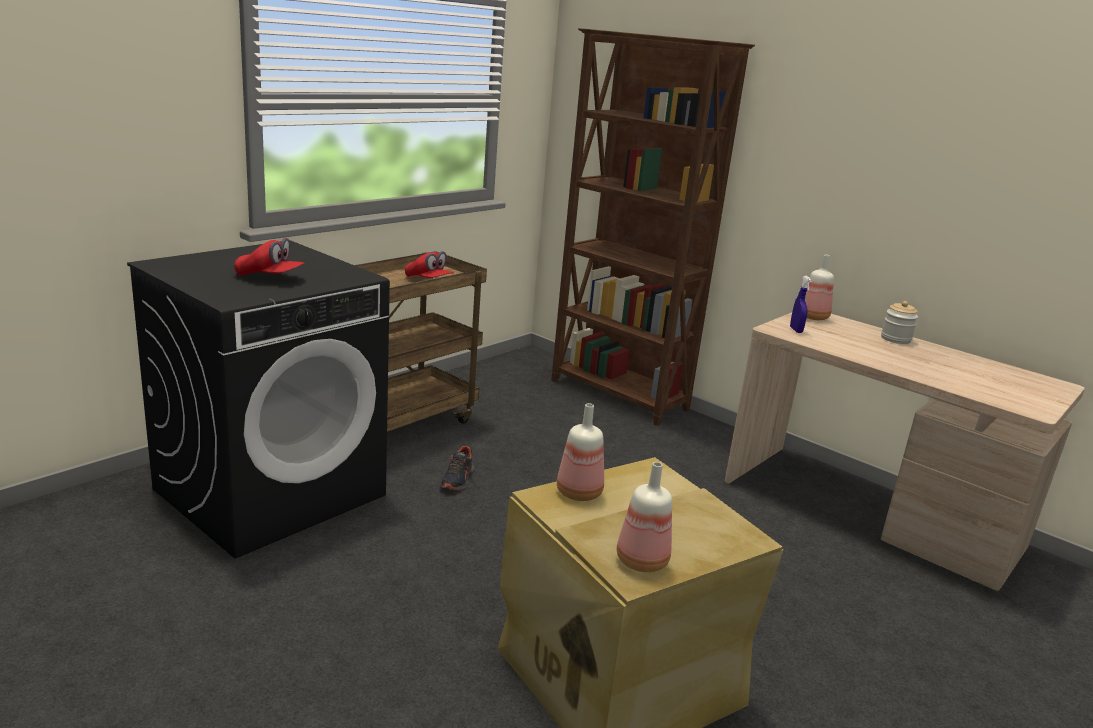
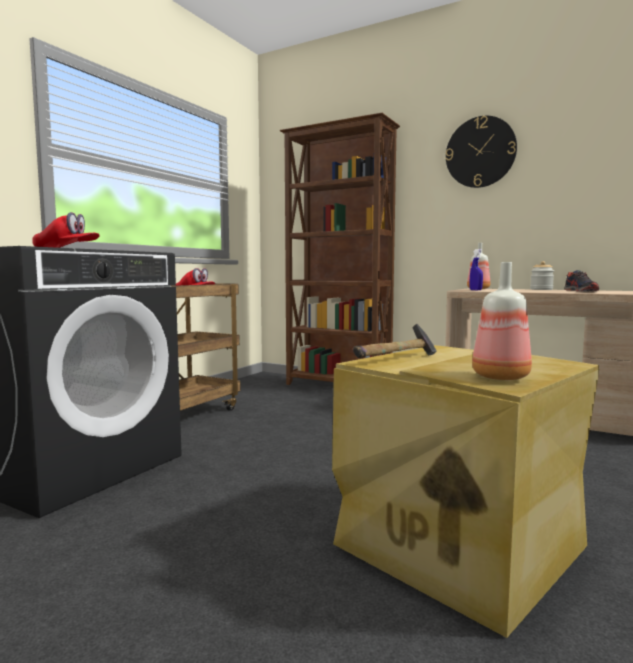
camera: 10 degrees left, 15 degrees down
(457, 479) = (240, 439): shoe -> shoe (581, 291)
(580, 494) = (397, 359): bottle -> hammer
(860, 114) = (480, 152): none -> wall clock

